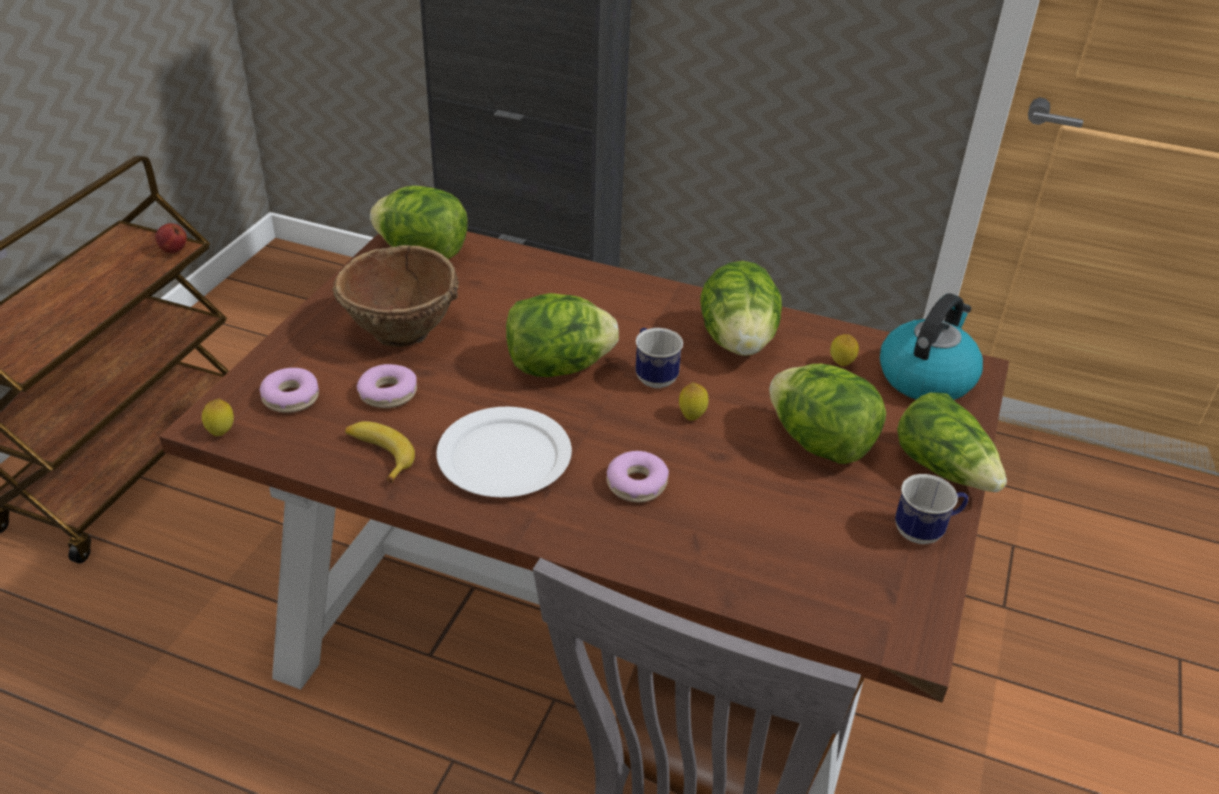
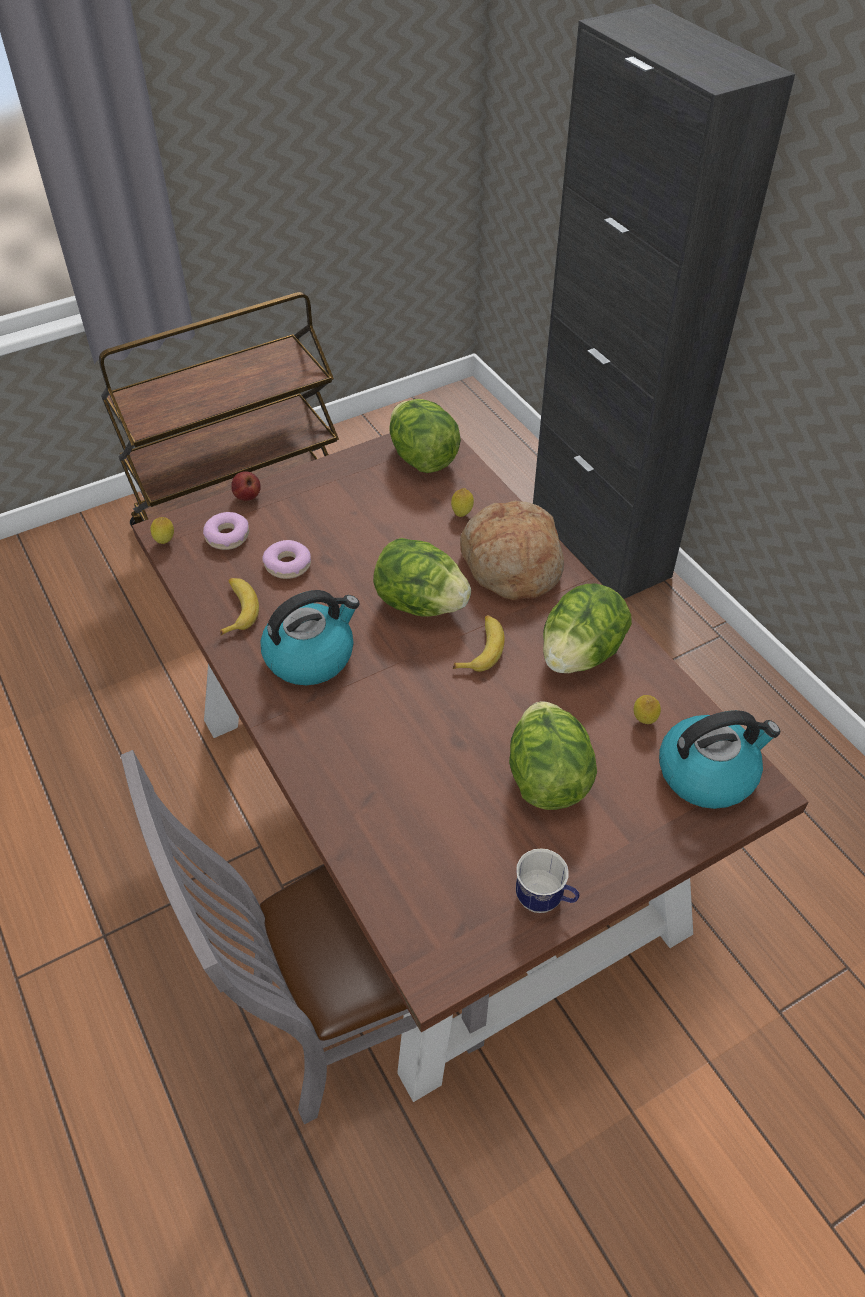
camera: 40 degrees right, 10 degrees up
(173, 250) = (303, 375): apple -> apple (247, 497)
(402, 332) = (343, 520): brown bowl -> none
(503, 457) = (310, 656): white plate -> kettle
(602, 302) = (510, 564): none -> bread
(637, 484) = (376, 729): donut -> none
(653, 376) = (481, 648): mug -> banana
(692, 416) = (473, 698): lemon -> lemon (462, 514)
(944, 469) = (624, 860): lettuce -> none

